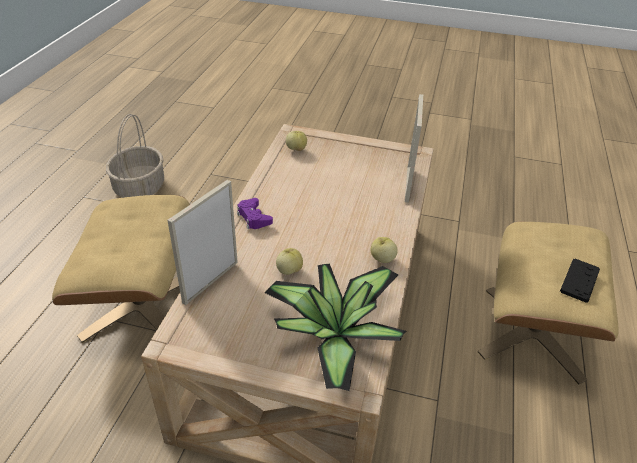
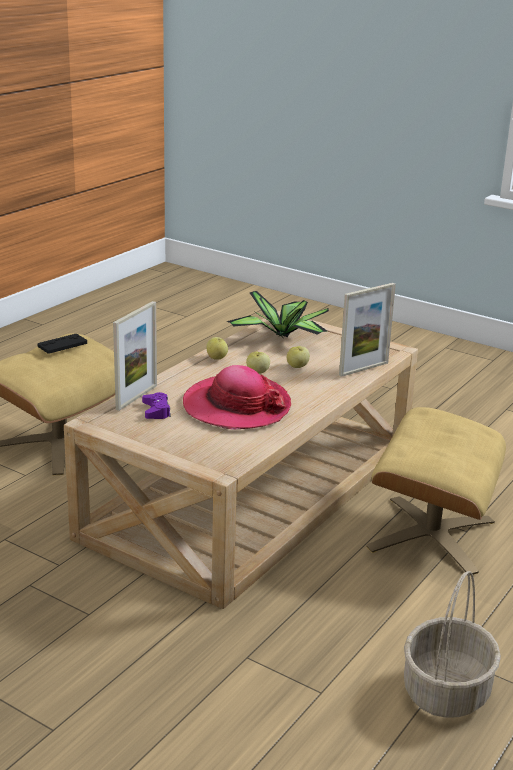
camera: 160 degrees left, 15 degrees down
(254, 217) = (312, 399): purple game controller -> purple game controller (156, 411)
(296, 149) = (231, 450): apple -> apple (257, 372)
(319, 195) = (236, 406): none -> hat

